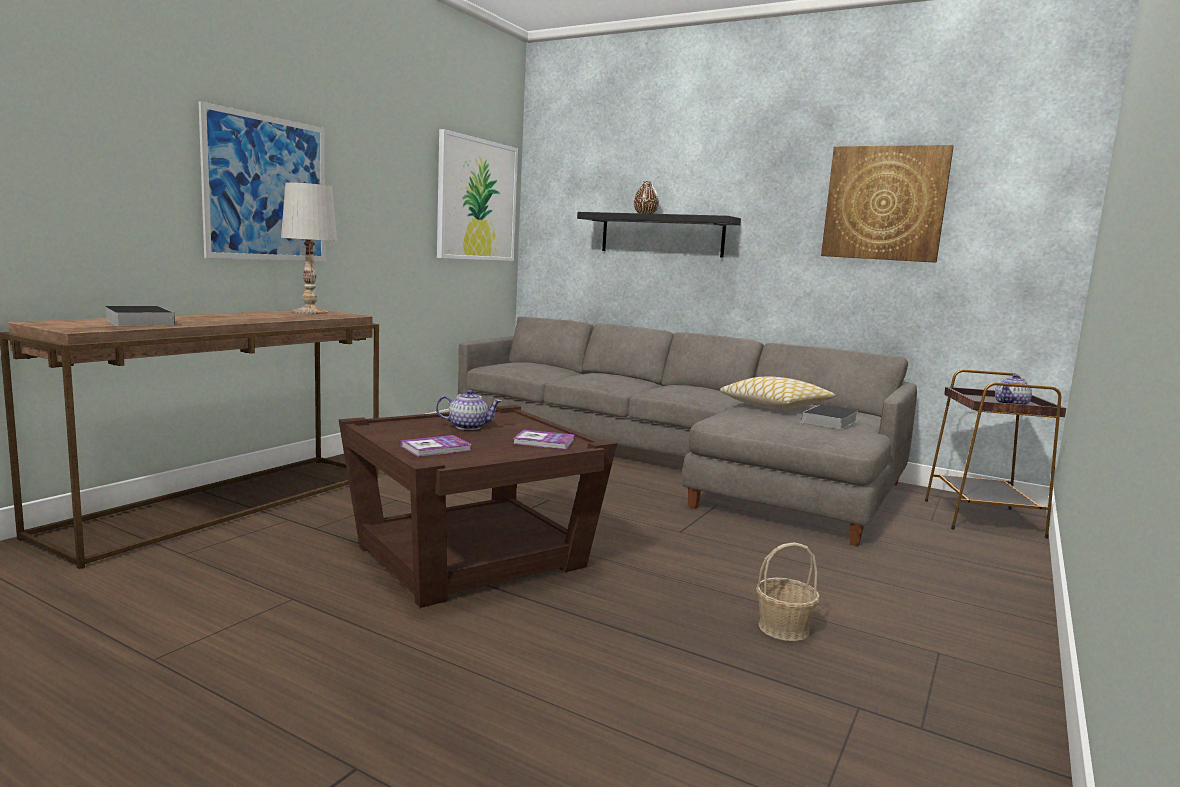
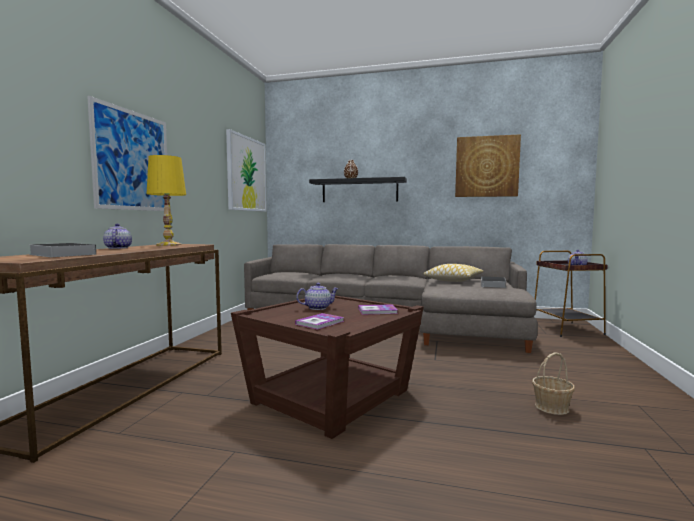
camera: 15 degrees left, 5 degrees down
(229, 314) = (117, 248): none -> teapot
(309, 312) = (168, 244): white table lamp -> yellow table lamp

